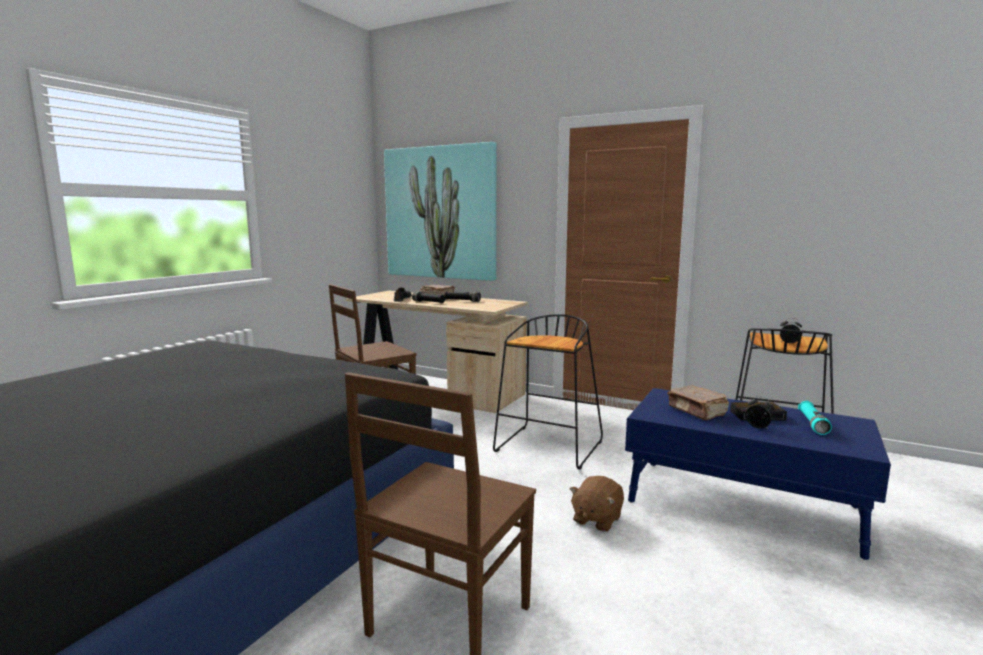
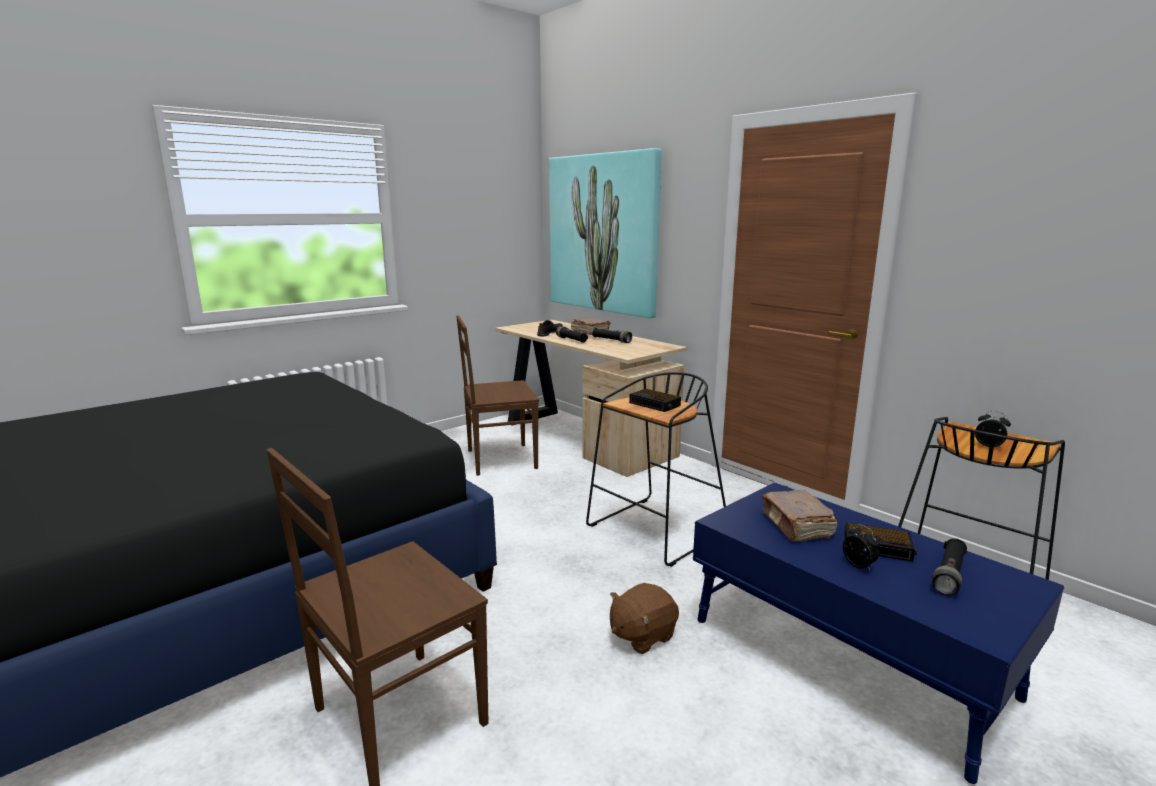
camera: 20 degrees right, 5 degrees up
(548, 339) = (655, 404): none -> alarm clock
(813, 424) = (949, 575): turquoise flashlight -> black flashlight

